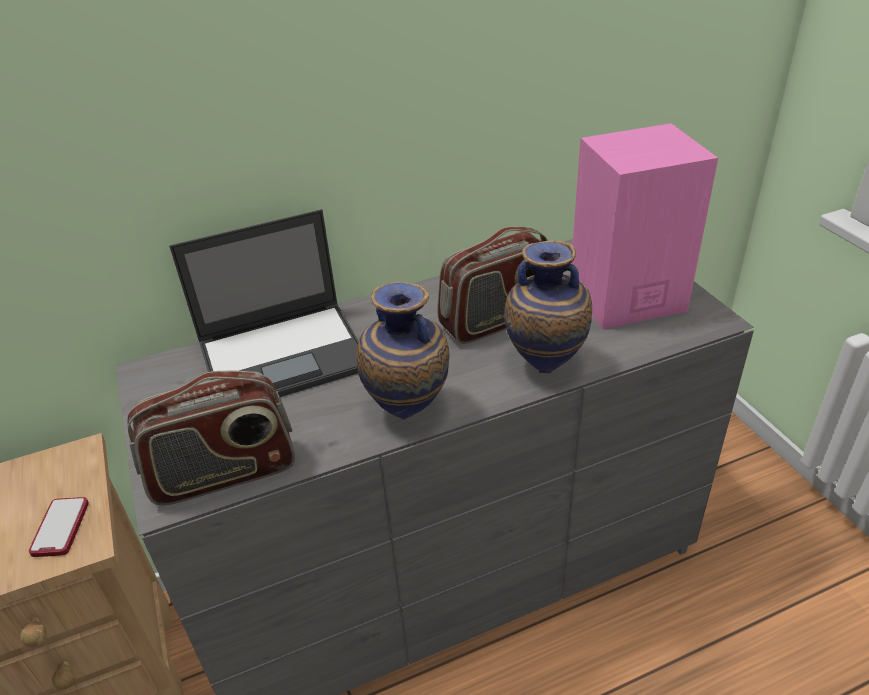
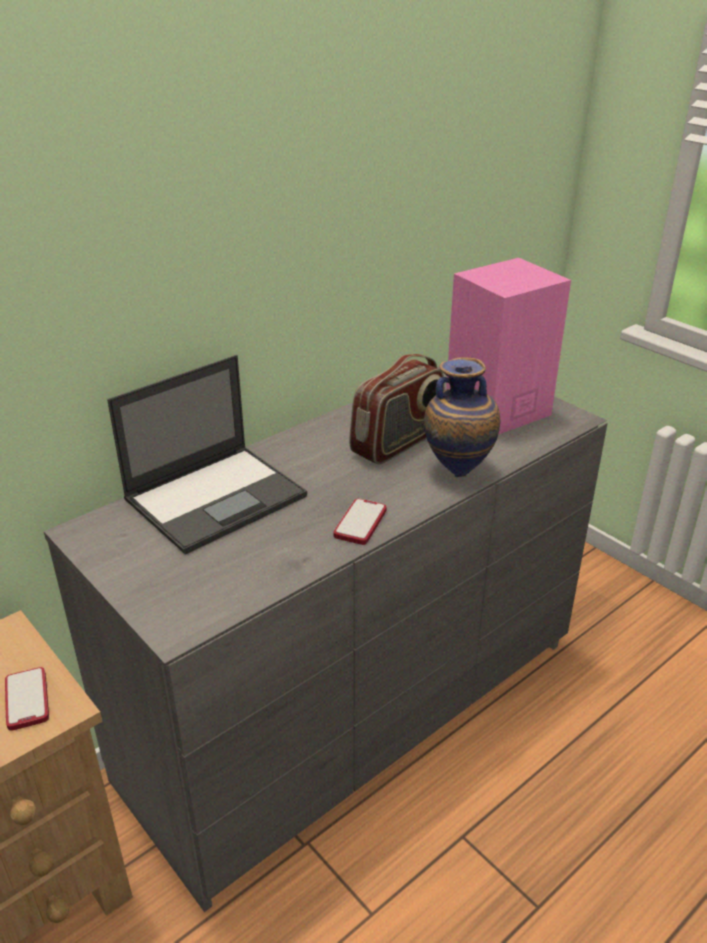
camera: 20 degrees left, 5 degrees down
(224, 473) = (218, 600): radio -> none
(409, 411) = (360, 523): vase -> phone

